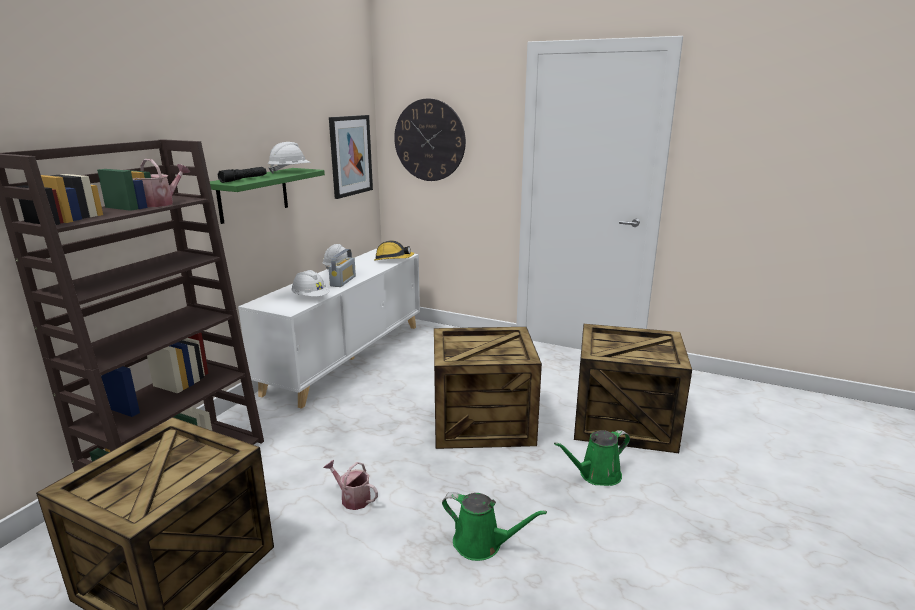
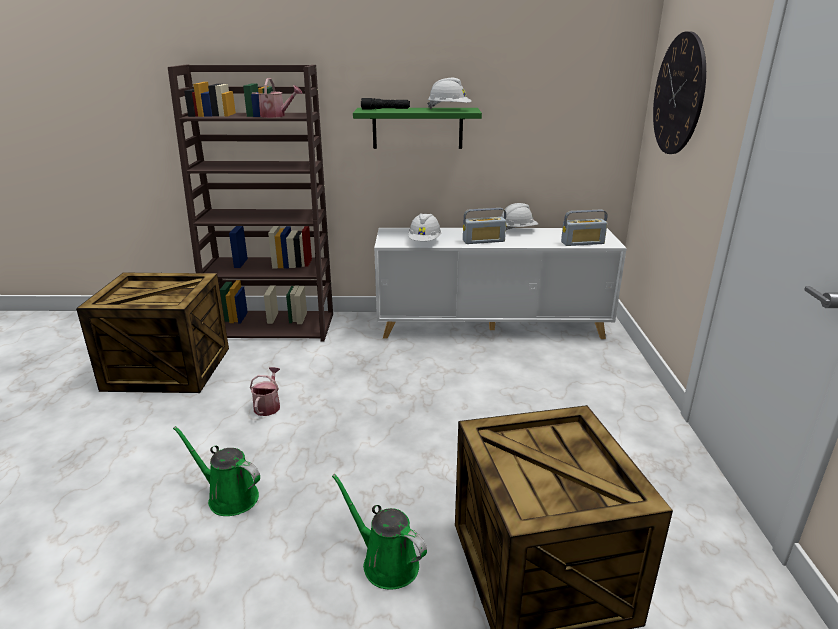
camera: 65 degrees right, 5 degrees up
(350, 155) = (584, 105): picture -> none
(393, 260) = (582, 243): hard hat -> radio
(482, 421) = (439, 441): crate -> none
(482, 544) = (229, 496): green watering can -> green watering can turned 120 degrees clockwise

